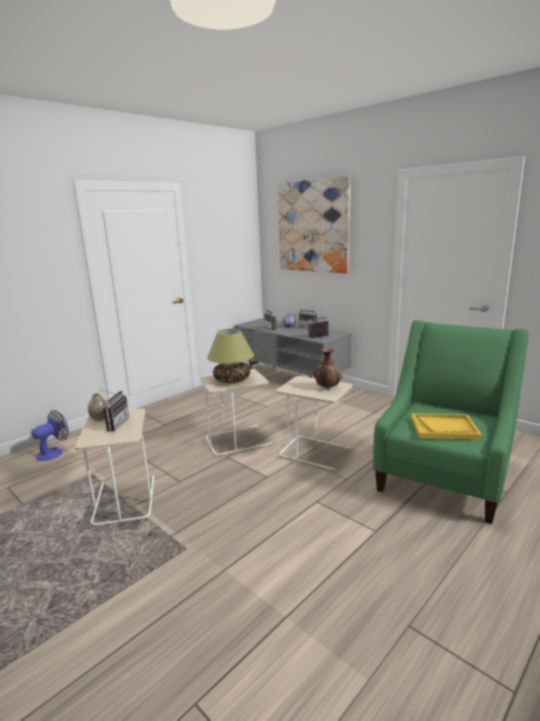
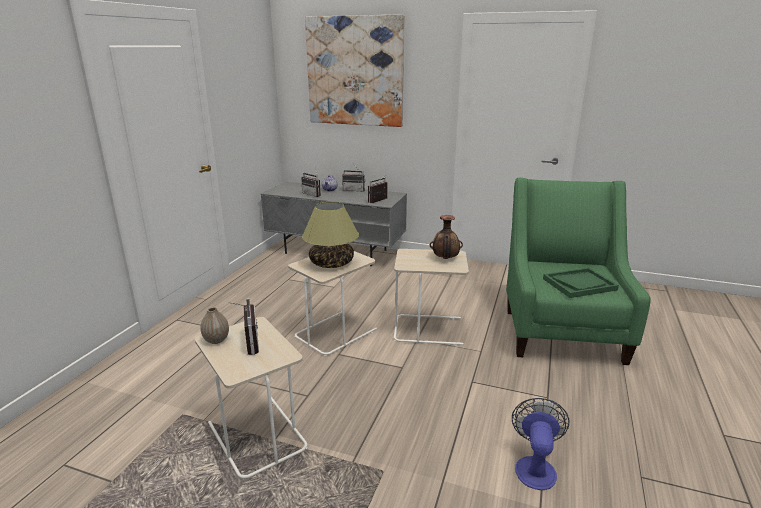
camera: 25 degrees left, 5 degrees up
(54, 452) = (94, 398): fan -> fan (535, 466)
(444, 428) = (579, 284): yellow tray -> green tray

